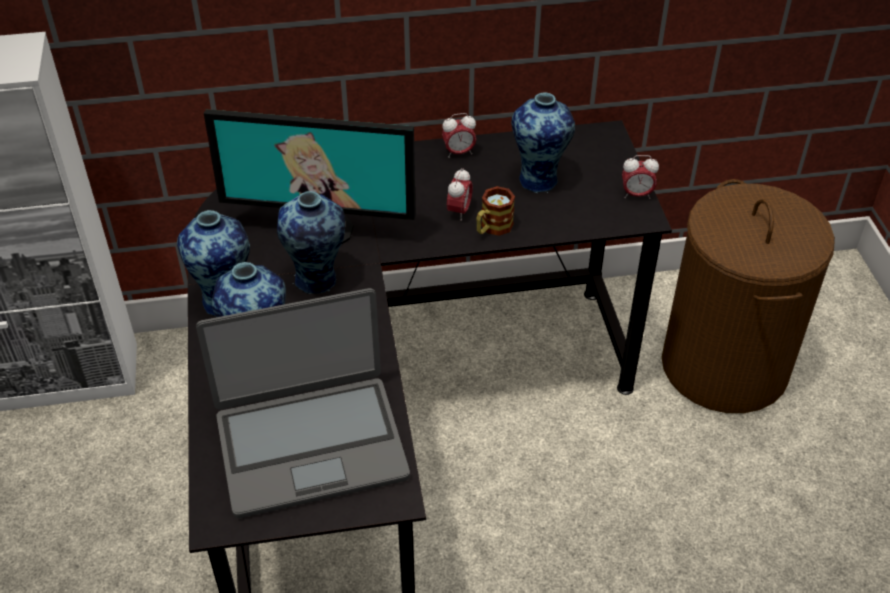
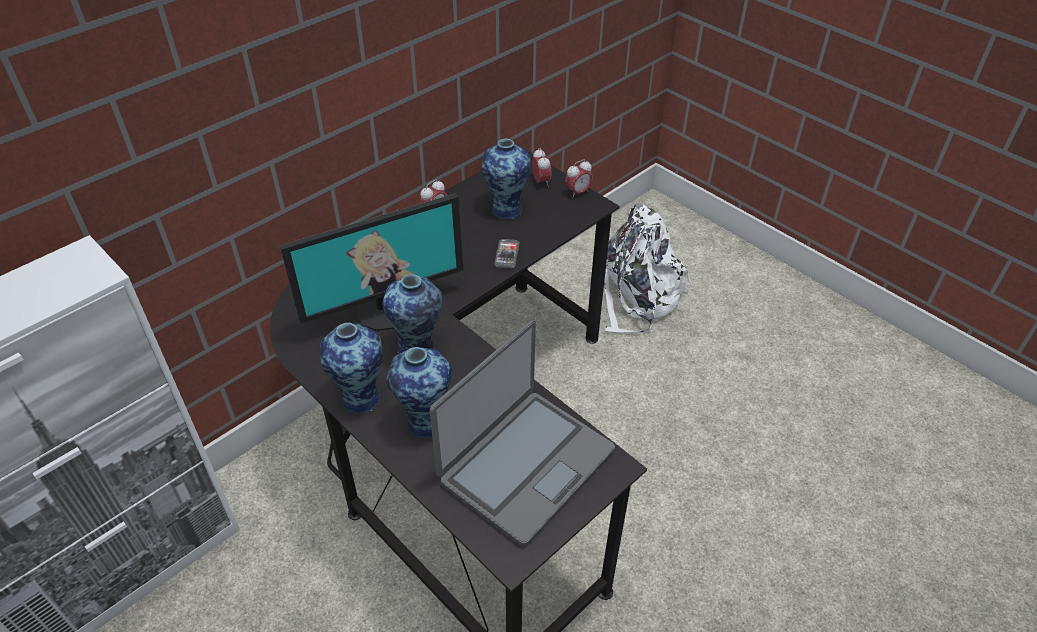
camera: 35 degrees left, 0 degrees up
(459, 211) = (473, 254): alarm clock -> alarm clock (541, 182)
(492, 228) = (507, 255): mug -> phone
(723, 366) = (637, 295): brown laundry basket -> white backpack

